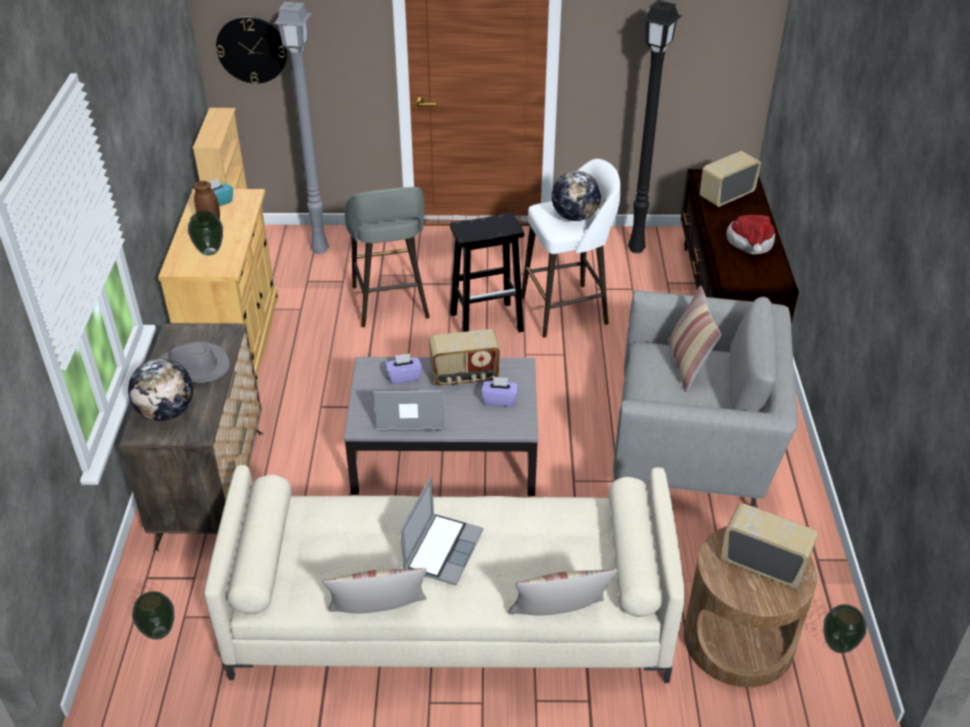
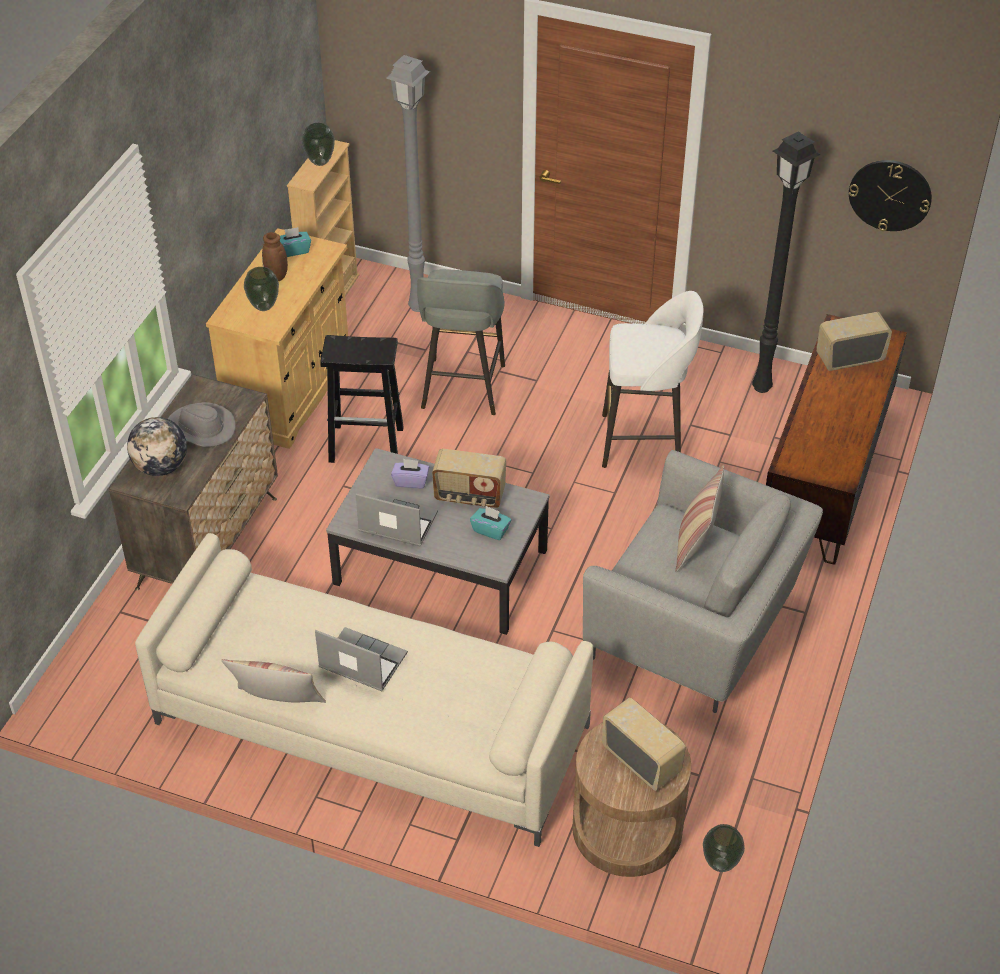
camera: 20 degrees right, 5 degrees up
(159, 631) = (113, 664): vase -> vase (320, 161)
(251, 49) = (376, 86): wall clock -> wall clock (890, 195)
(442, 549) = (361, 662): laptop -> laptop turned 105 degrees counterclockwise
(487, 322) = (553, 434): black stool -> black stool (367, 444)
(499, 400) = (491, 530): purple tissue box -> turquoise tissue box
(559, 619) = (432, 754): pillow -> none
(574, 216) = (652, 349): globe -> none
(750, 245) = (838, 425): hat -> none

